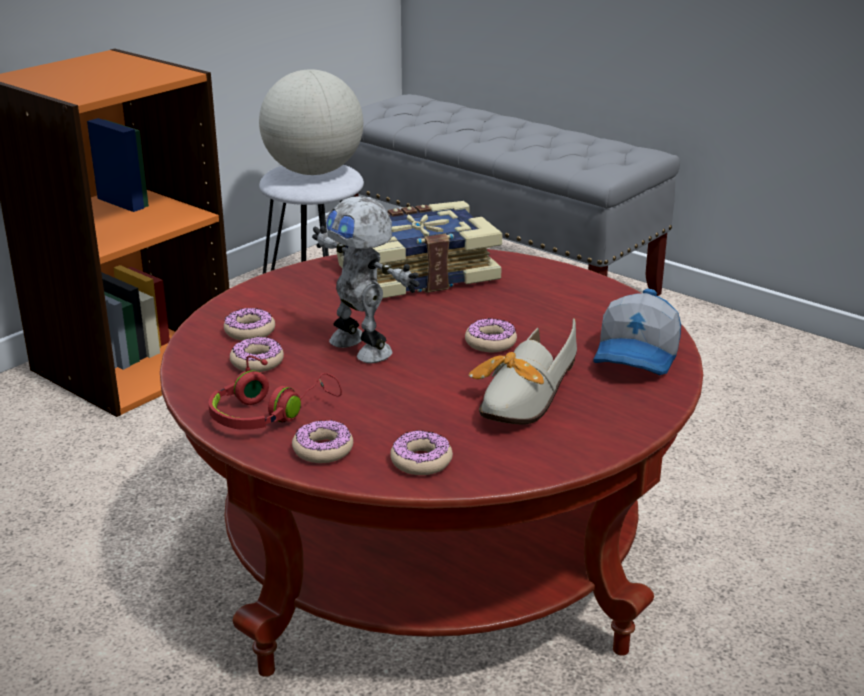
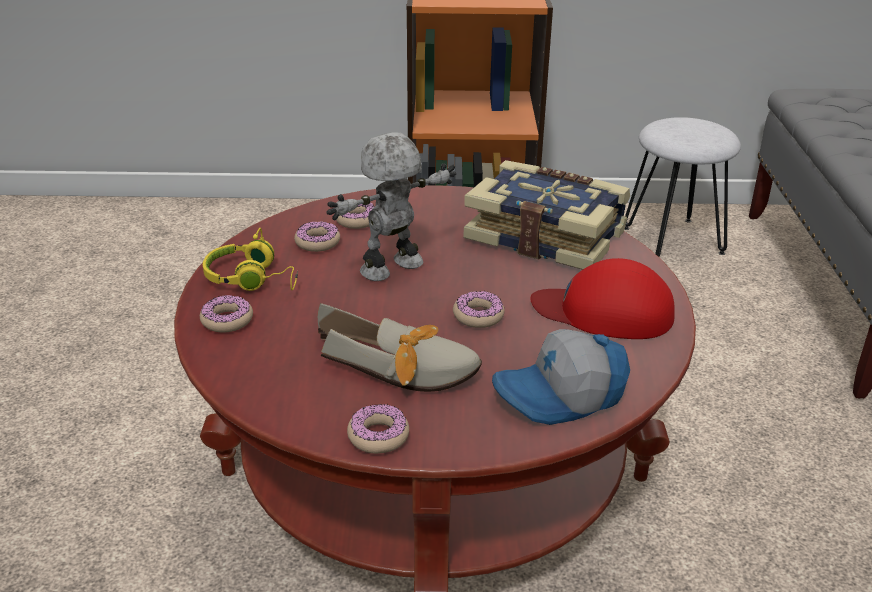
camera: 50 degrees right, 5 degrees up
(269, 414) = (253, 279): red headphones -> yellow headphones
(313, 172) = (692, 131): globe -> none
(363, 347) = (393, 269): toy robot -> toy robot turned 45 degrees clockwise
(421, 461) = (254, 366): donut -> donut (378, 436)
(522, 399) = (404, 370): shoe -> shoe turned 150 degrees counterclockwise
(555, 298) = (604, 312): none -> red cap

